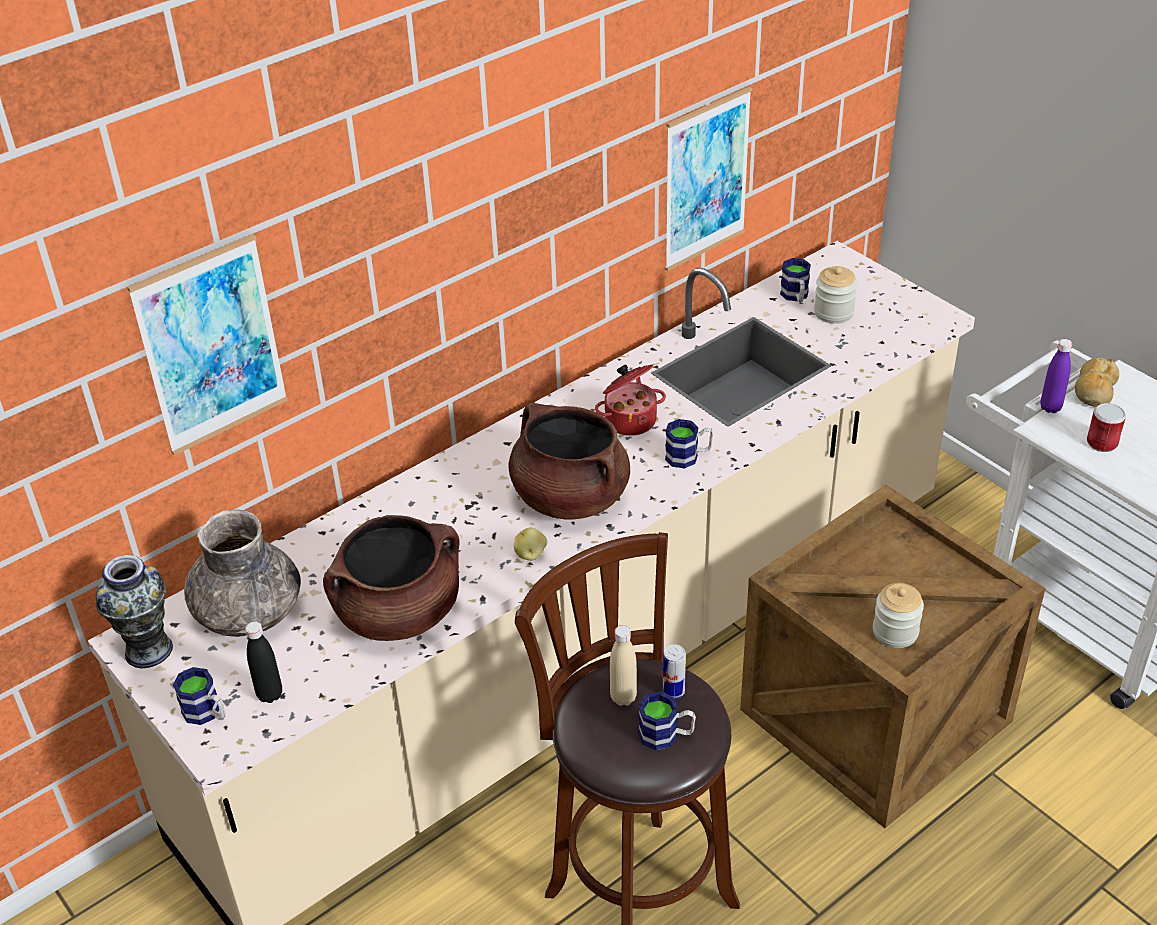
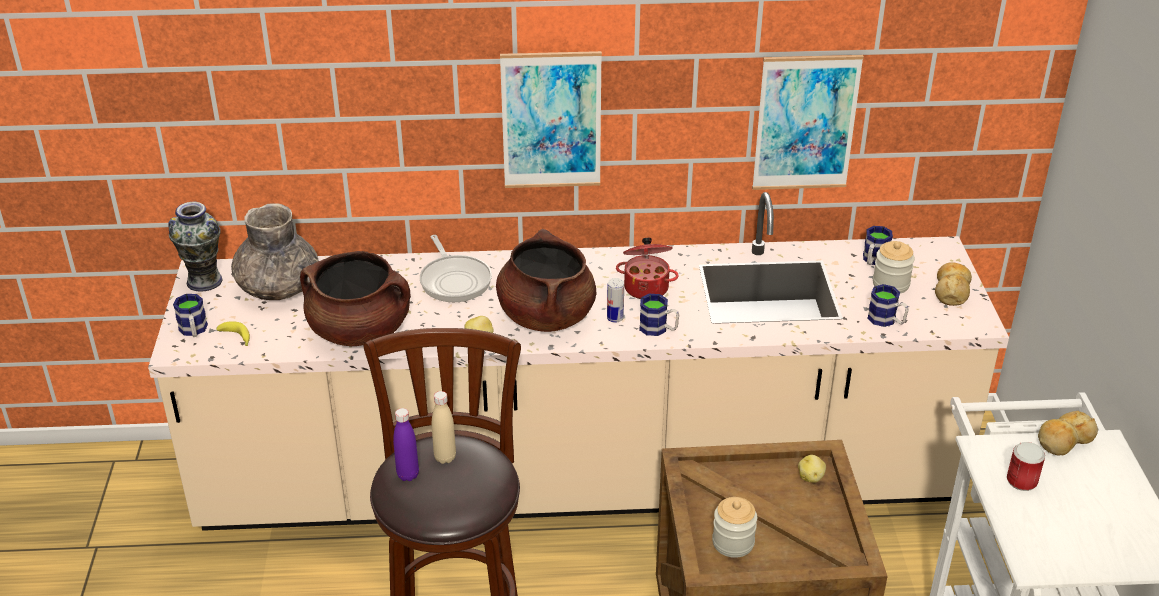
camera: 35 degrees right, 5 degrees down
(211, 346) = (308, 82): picture -> picture (551, 120)
(270, 694) = (237, 338): black bottle -> banana
(434, 506) = (454, 280): none -> frying pan
(666, 735) = (444, 495): mug -> mug (887, 321)
(673, 691) = (481, 472): can -> can (615, 318)
(887, 295) = (951, 290): none -> bread
(892, 534) = (811, 477): none -> potato
(1050, 407) = (1006, 434): purple bottle -> purple bottle (408, 475)

